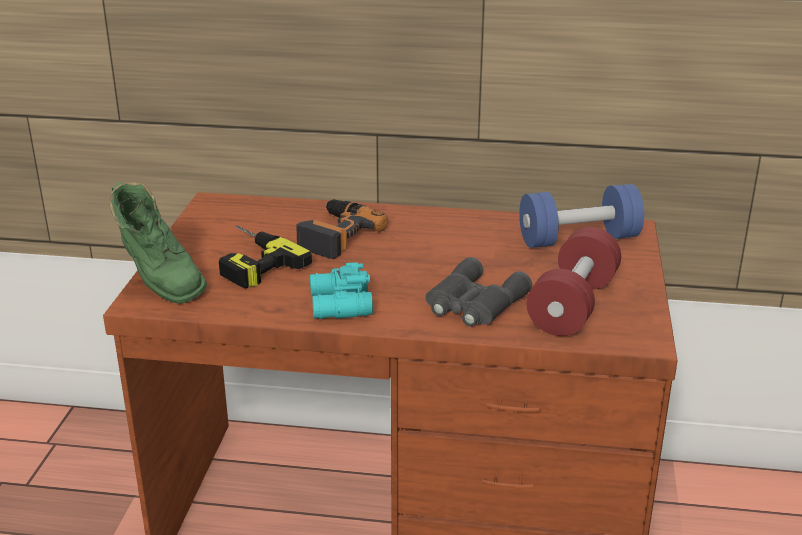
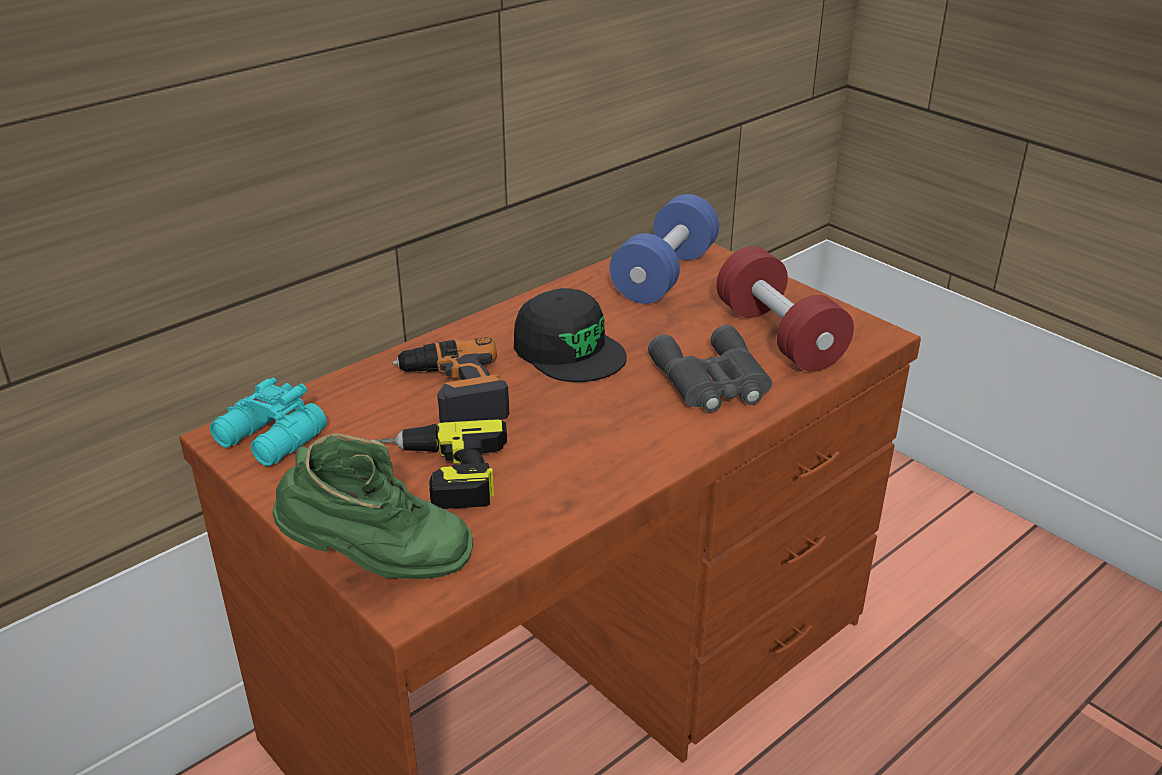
camera: 50 degrees left, 5 degrees up
(339, 305) = (613, 460): turquoise binoculars -> turquoise binoculars (270, 440)
(433, 247) = (569, 350): none -> black cap

